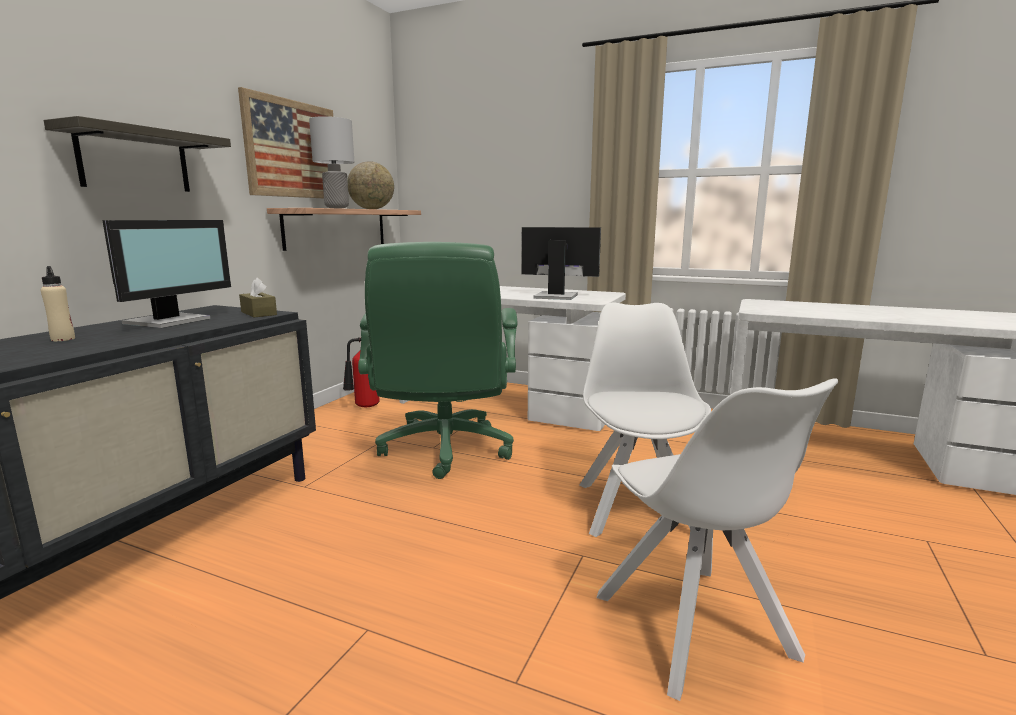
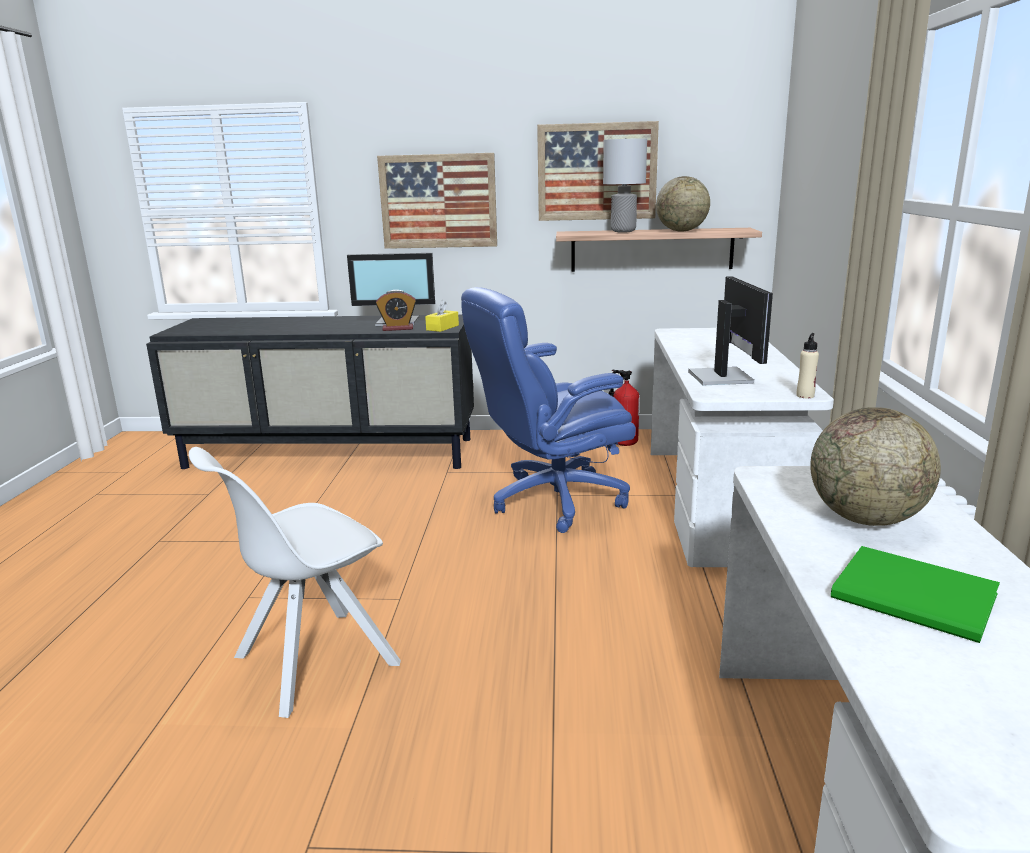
camera: 70 degrees right, 5 degrees up
(63, 339) = (334, 322): beige bottle -> beige bottle (805, 396)
(134, 160) = (438, 201): shelf -> picture
(209, 323) = (398, 328): none -> alarm clock
(258, 313) = (442, 328): brown tissue box -> yellow tissue box
(443, 452) = (550, 501): green office chair -> blue office chair
(636, 507) = (503, 615): white chair -> none
(820, 309) = (866, 519): none -> globe
(913, 315) = (917, 599): none -> green book

